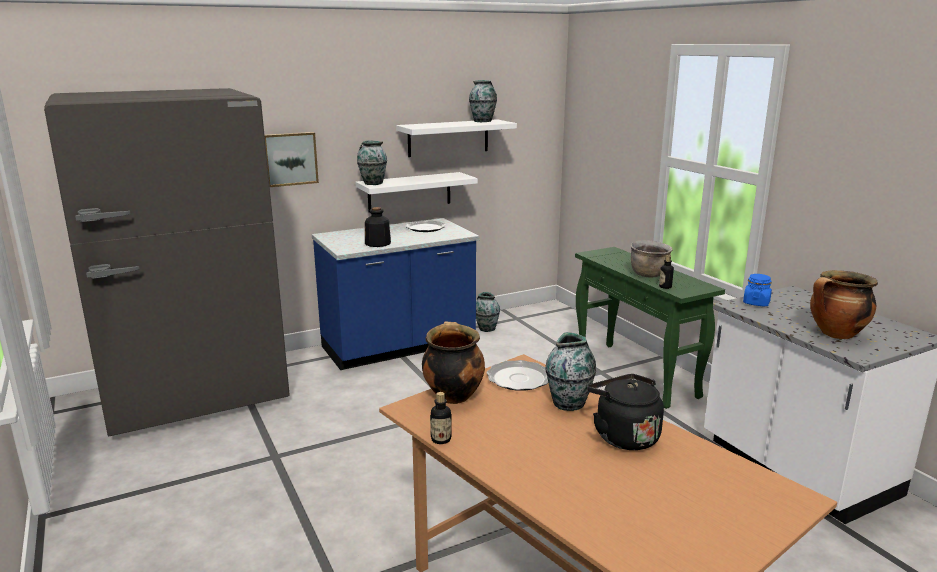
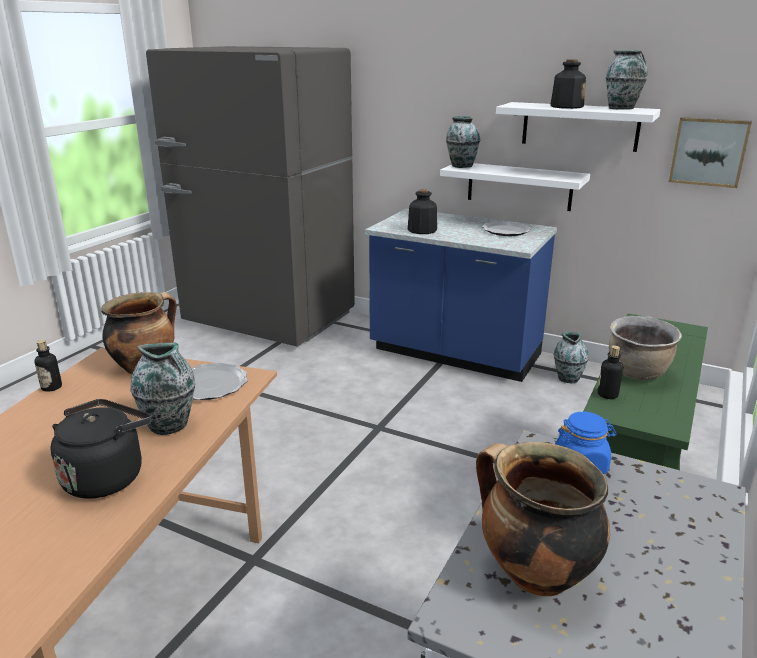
camera: 55 degrees right, 5 degrees up
(290, 159) = (395, 126): picture -> picture (708, 151)
(450, 124) = (566, 107): none -> bottle

